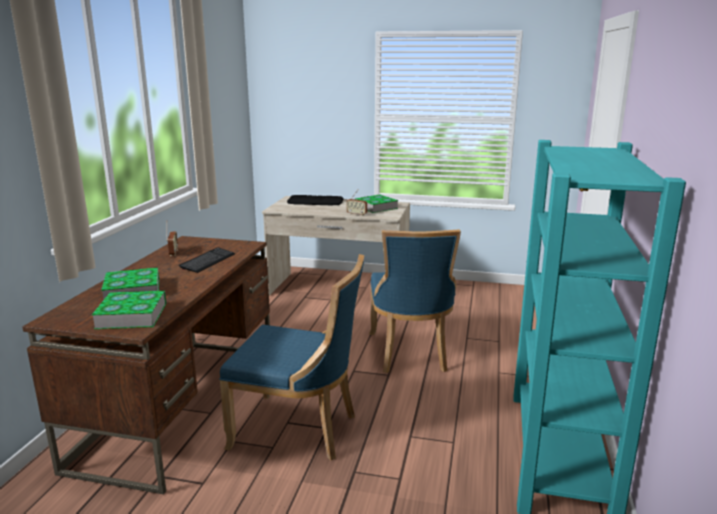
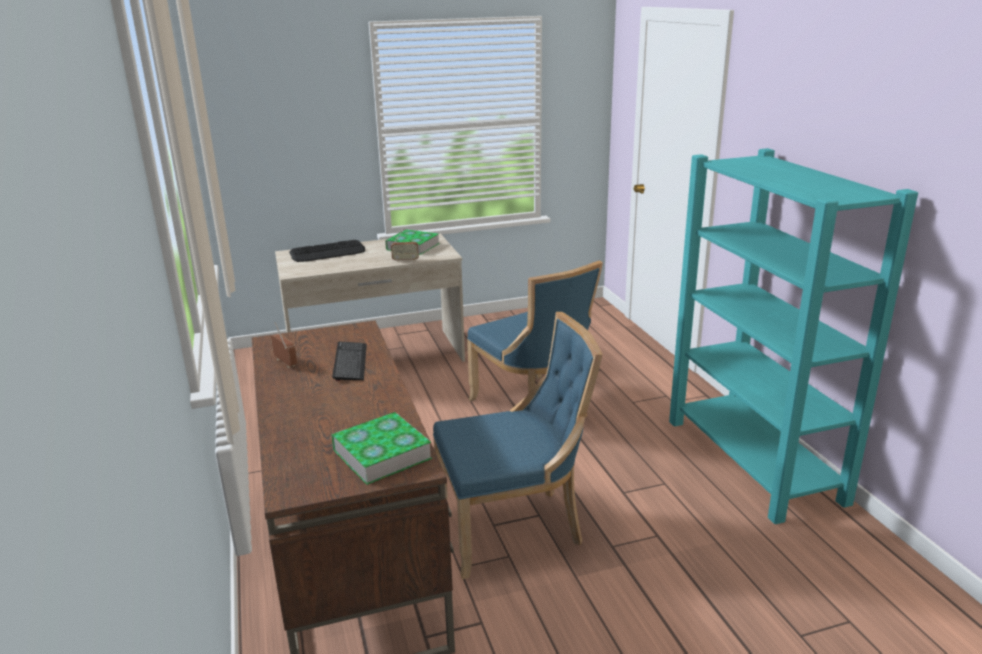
camera: 30 degrees left, 5 degrees up
(132, 290) = (324, 424): book -> none

